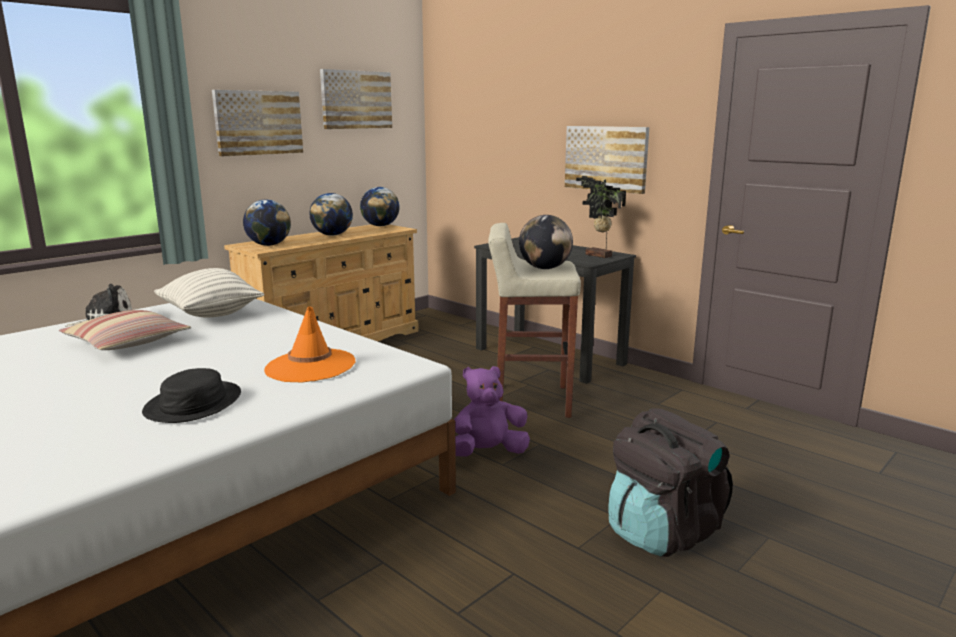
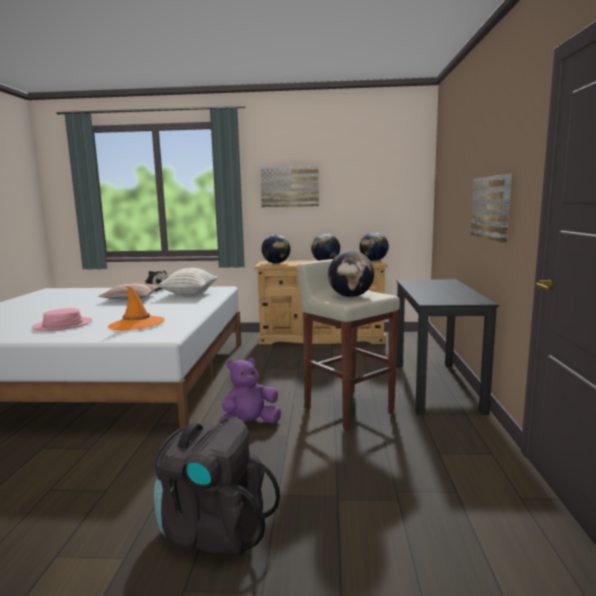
camera: 50 degrees right, 5 degrees down
(194, 404) = (63, 325): black hat -> pink hat
(356, 100) = (367, 169): picture -> none
(487, 453) = (249, 425): purple plush toy -> purple plush toy turned 60 degrees counterclockwise
(598, 256) = (458, 299): potted plant -> none

